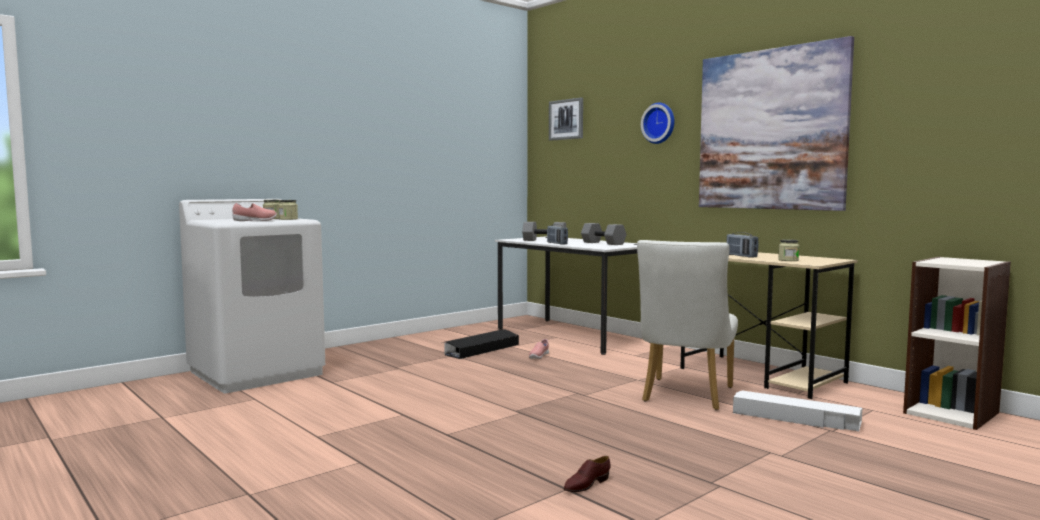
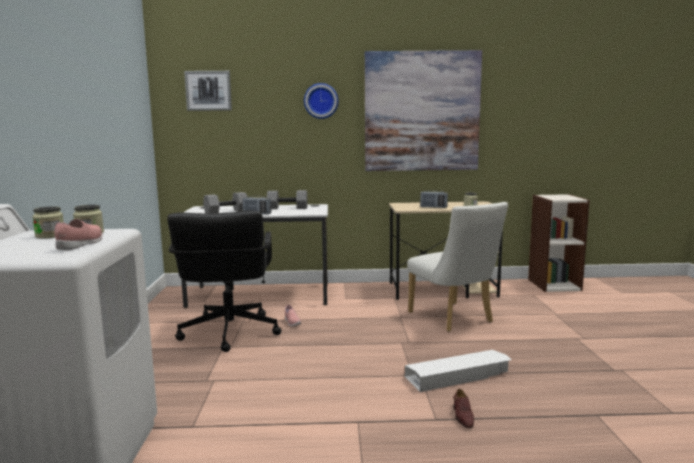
camera: 50 degrees left, 5 degrees up
(481, 349) = (229, 332): black storage box -> black office chair
(586, 484) = (593, 405): brown shoe -> brown shoe (462, 416)
(796, 418) = (527, 312): white storage box -> white storage box (458, 376)

